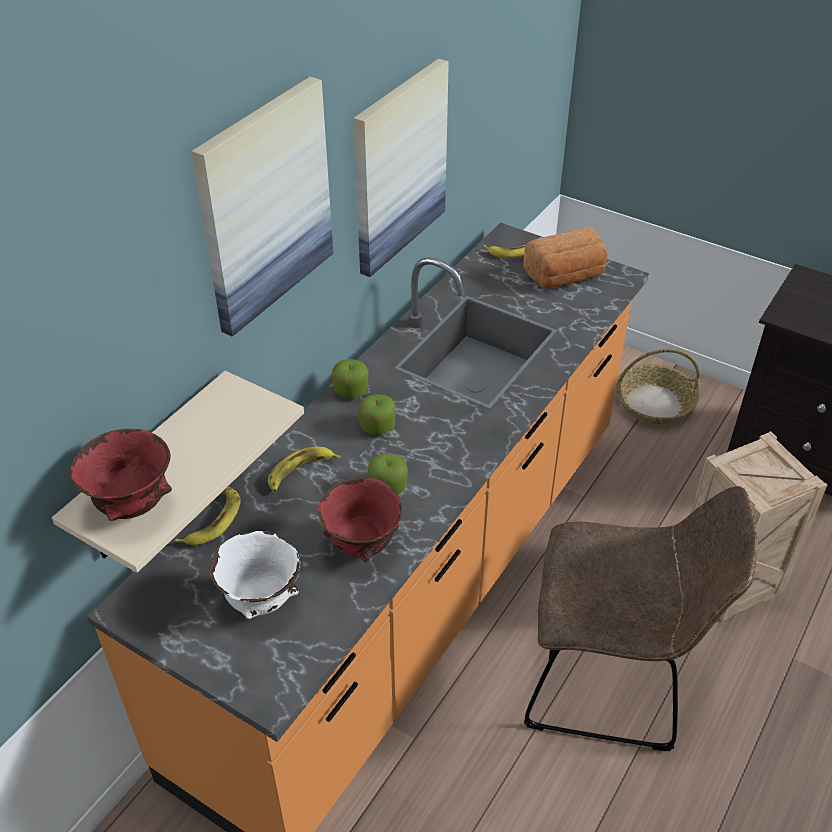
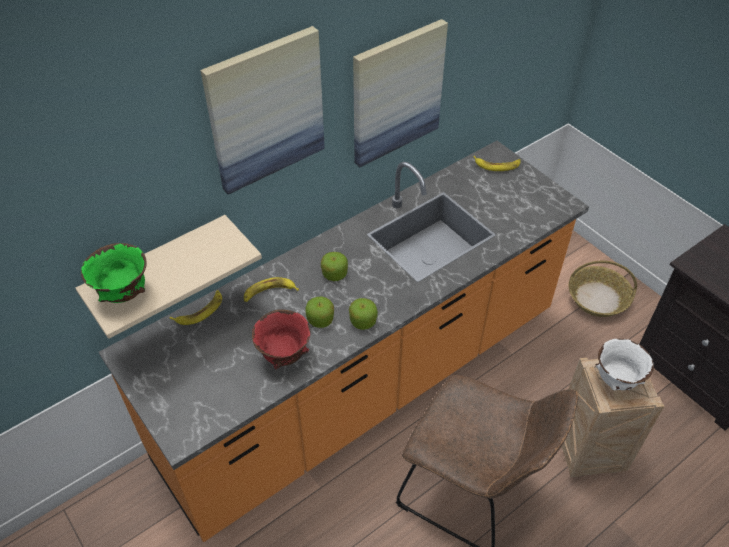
camera: 20 degrees right, 5 degrees up
(131, 506) = (123, 294): red bowl -> green bowl
(262, 601) = (204, 374): white bowl -> white bowl (617, 380)
(351, 390) = (329, 243): apple -> apple (363, 321)
(566, 276) = (523, 194): bread -> none

